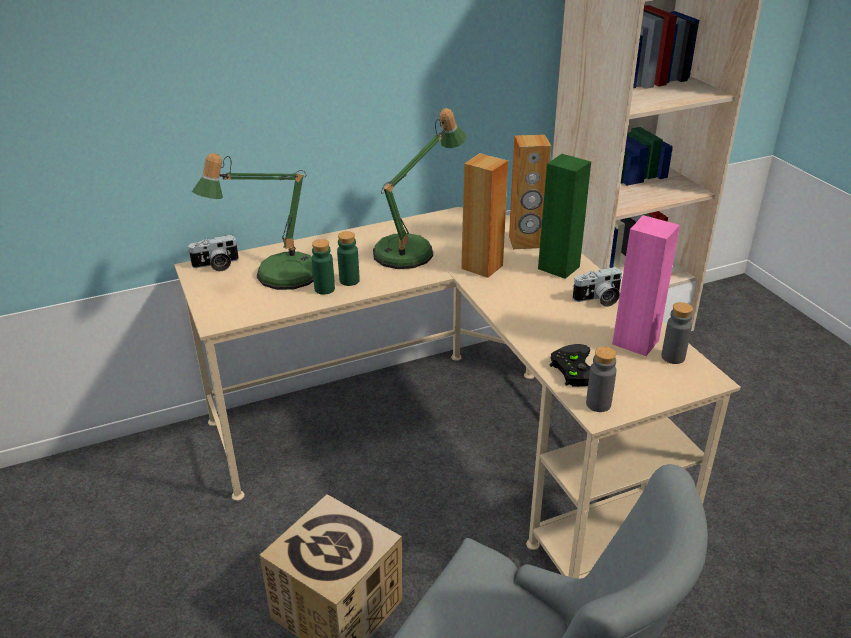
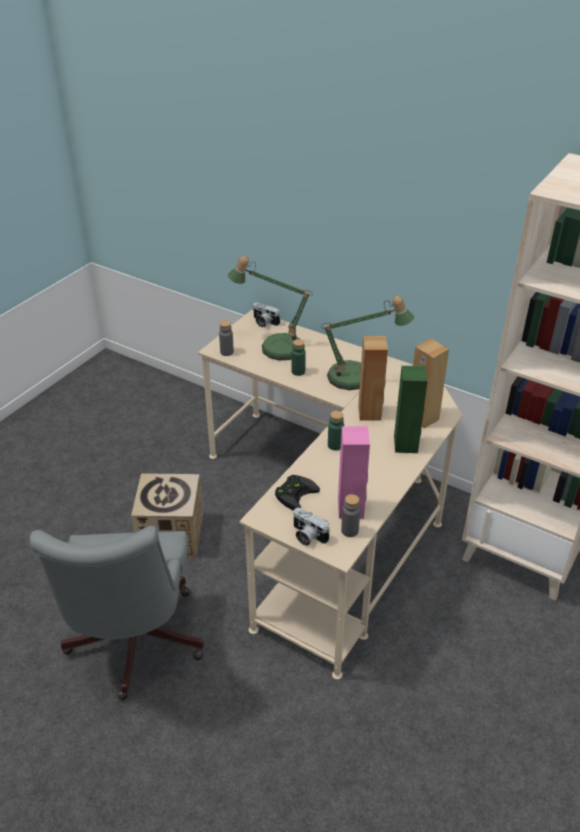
camera: 55 degrees right, 5 degrees up
(324, 289) = (280, 367): green bottle -> green bottle (335, 445)
(598, 299) = (384, 475): camera -> camera (307, 536)
(598, 404) = (268, 514): grey bottle -> grey bottle (227, 352)

